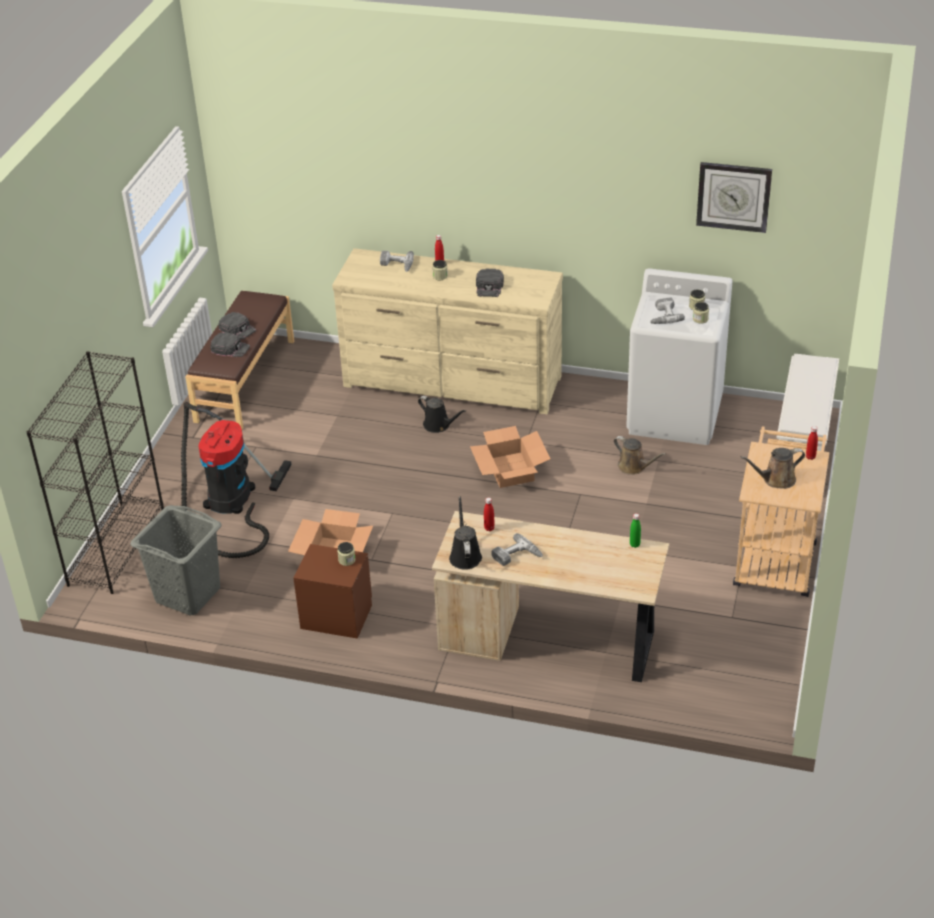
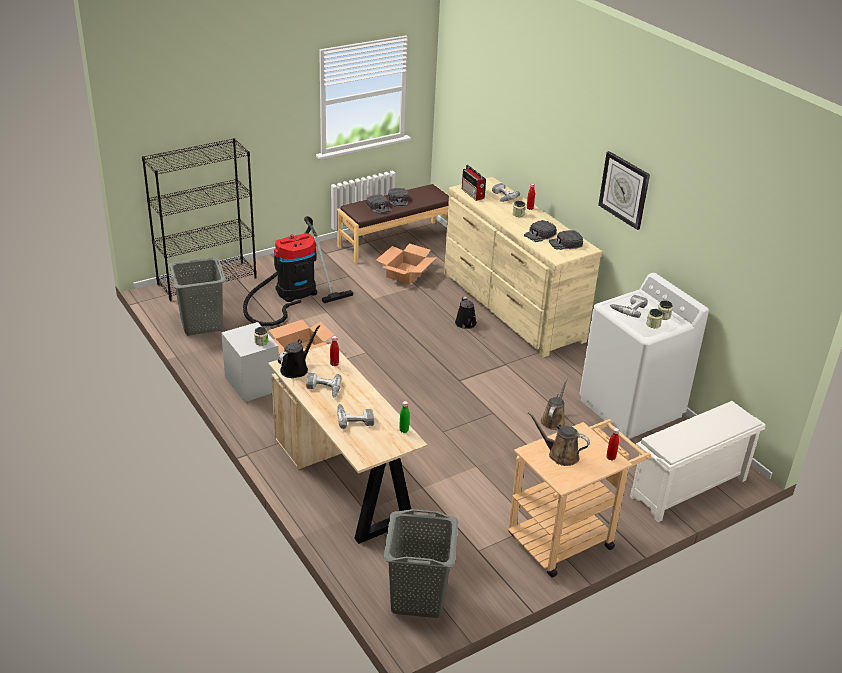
camera: 40 degrees right, 5 degrees down
(336, 616) = (252, 384): brown nightstand -> grey nightstand
(367, 278) = (473, 194): none -> radio
(510, 470) = (470, 373): cardboard box -> cardboard box (405, 273)
(524, 283) = (565, 243): none -> black cap
(582, 562) = (354, 418): none -> power drill
(634, 467) = (553, 420): brown watering can -> brown watering can turned 150 degrees counterclockwise
(733, 196) = (726, 232): wall clock -> wall clock (624, 190)
(743, 687) = (417, 597): none -> grey laundry basket

